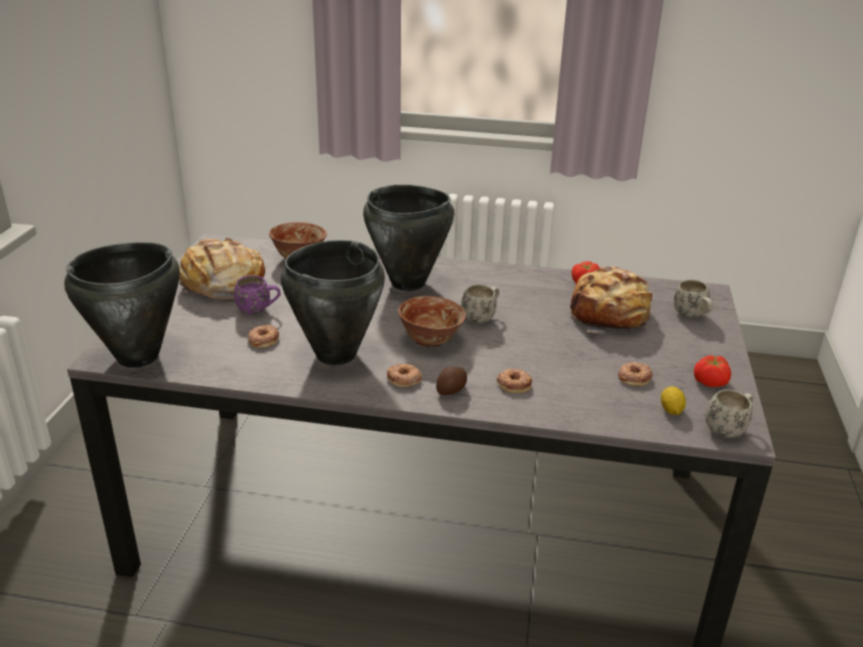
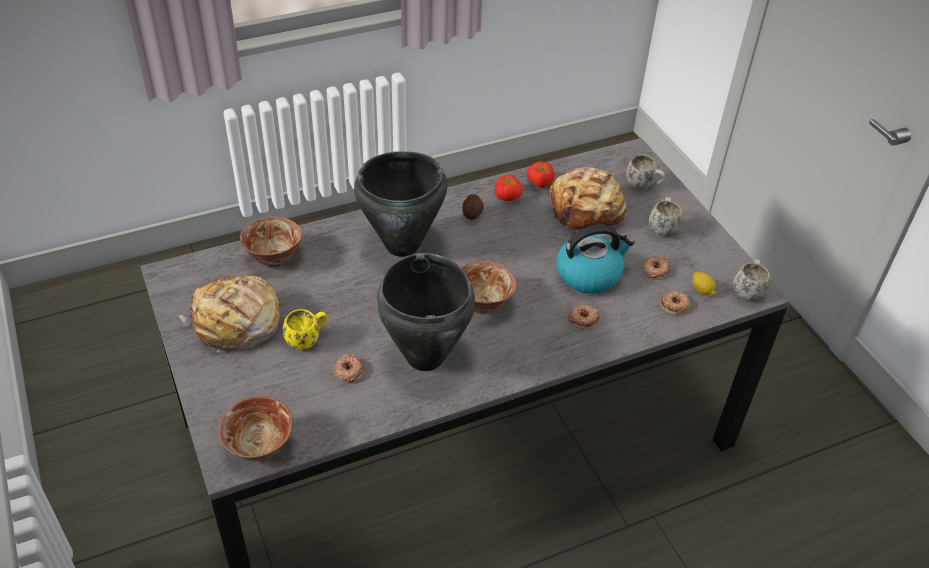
camera: 35 degrees left, 15 degrees up
(139, 357) = (260, 447): black cooking pot -> bowl
(259, 310) = (307, 339): purple mug -> yellow mug
(404, 379) = (502, 355): donut -> donut (675, 305)
(452, 390) = (546, 348): potato -> potato (472, 213)
(481, 317) = (497, 259): white mug -> white mug (662, 227)
(558, 356) = (589, 274): none -> kettle
(711, 382) = (705, 250): tomato -> tomato (508, 195)

